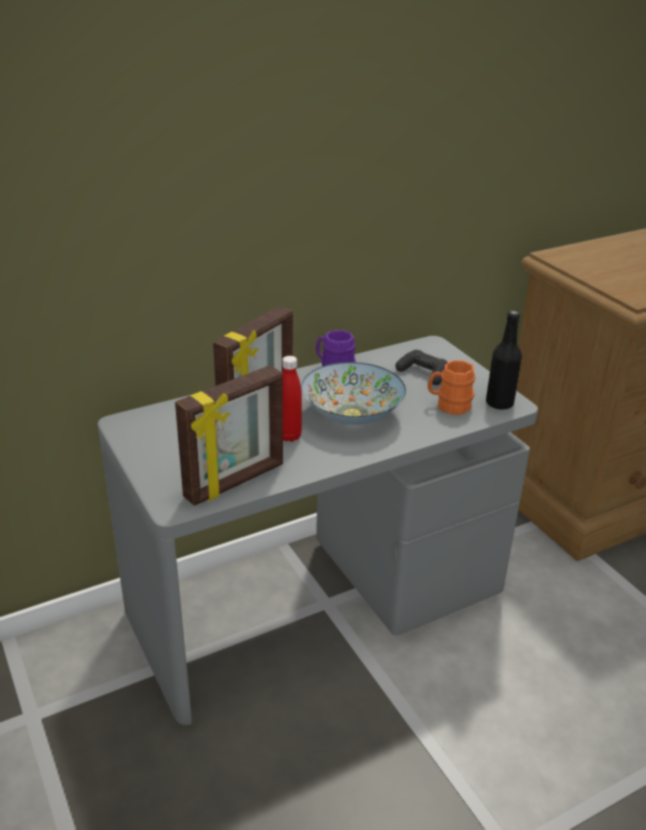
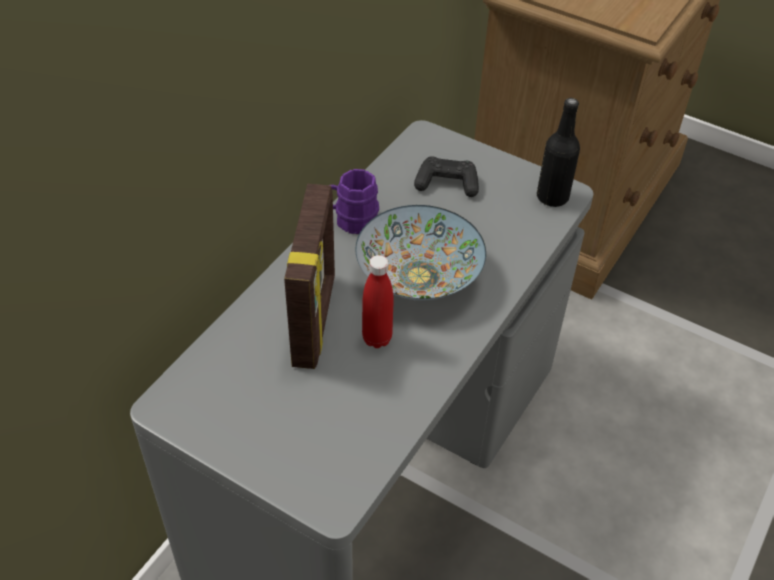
camera: 30 degrees left, 15 degrees up
(235, 482) = (371, 434): picture frame -> none
(449, 405) = (506, 221): orange mug -> none

